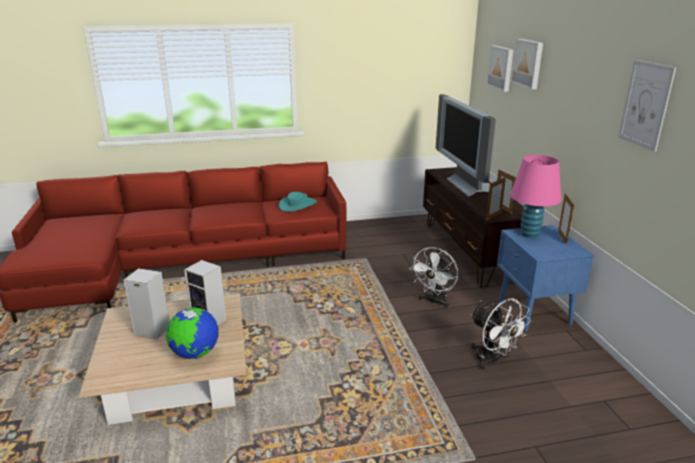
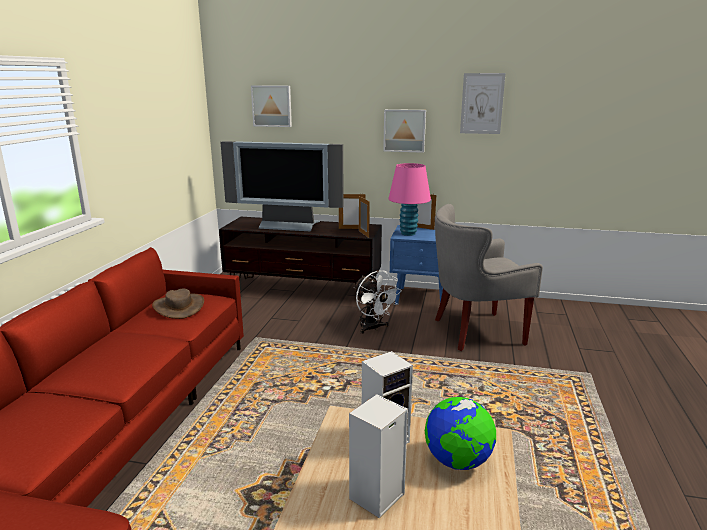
camera: 65 degrees left, 5 degrees down
(298, 205) = (179, 307): turquoise hat -> brown hat
(492, 361) = (475, 331): white fan -> grey armchair
(528, 63) = (320, 95): picture -> picture (404, 130)

